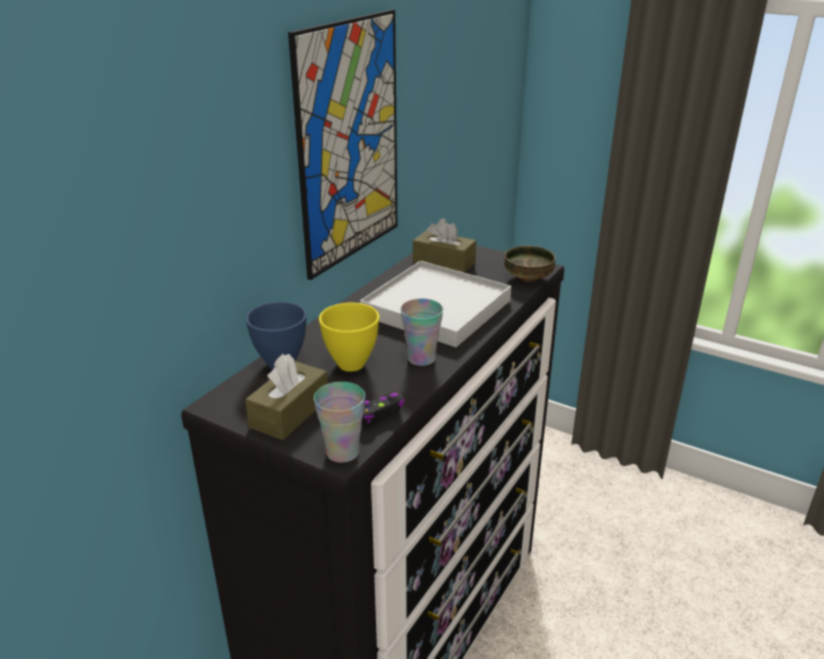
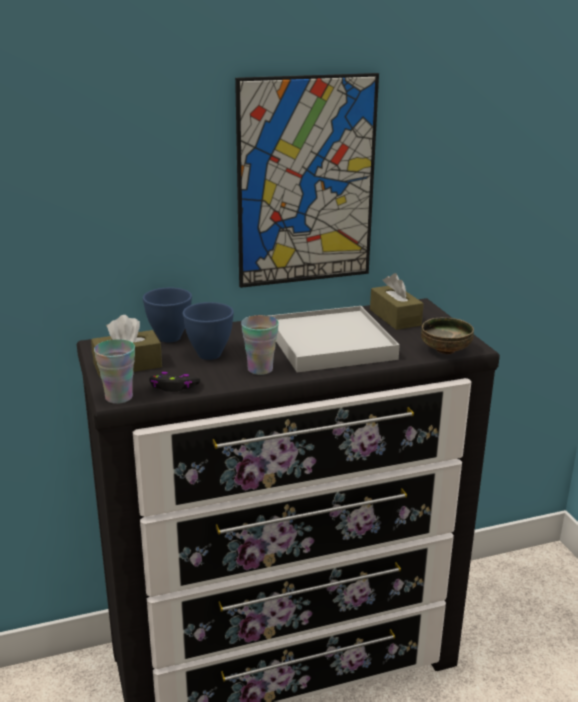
camera: 40 degrees right, 5 degrees down
(352, 365) = (209, 355): yellow bowl -> blue bowl

